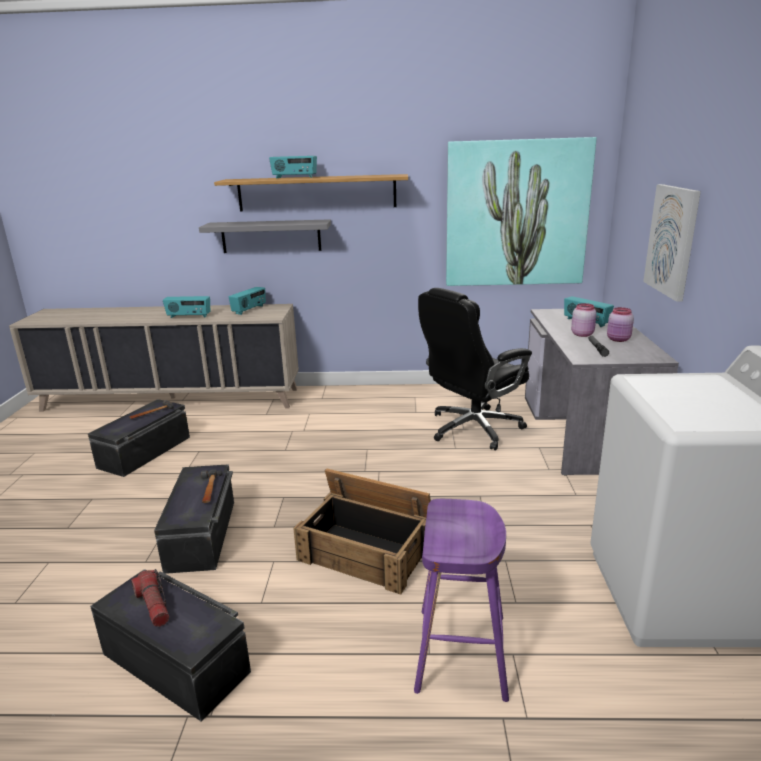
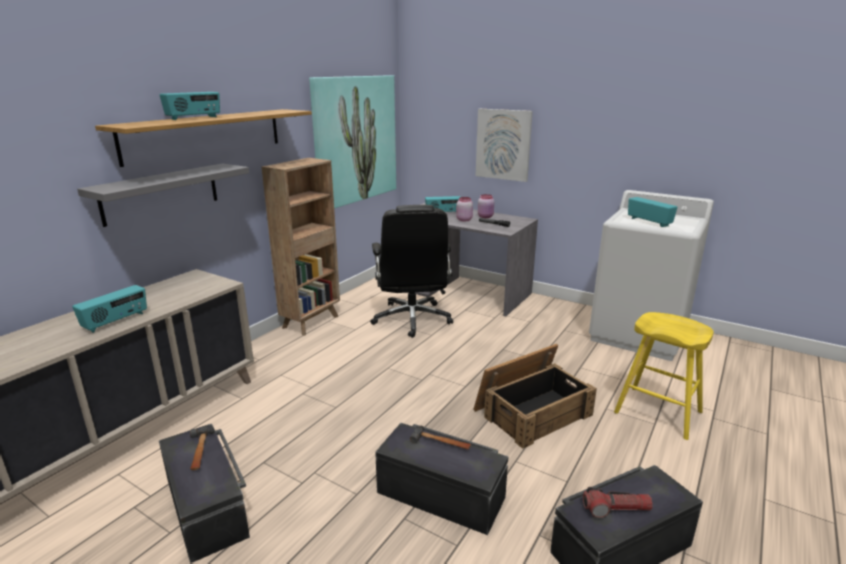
camera: 60 degrees left, 0 degrees up
(249, 310) = (170, 289): radio -> radio (649, 222)
(404, 391) = (311, 321): none -> brown bookcase
(461, 652) = (657, 412): purple stool -> yellow stool

